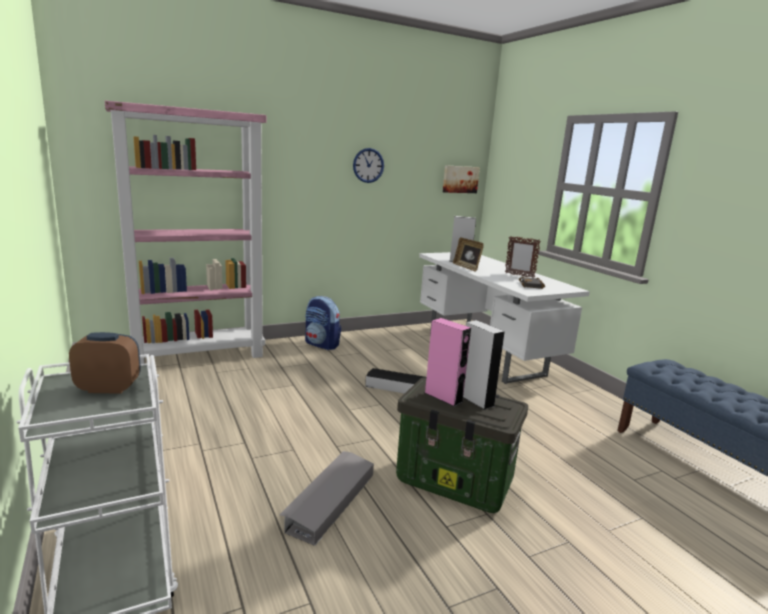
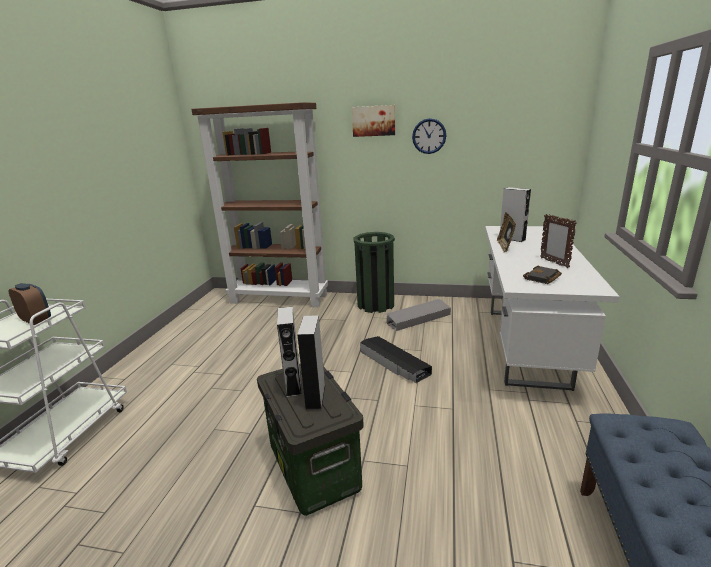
camera: 40 degrees right, 5 degrees up
(199, 356) = (280, 298): pink bookcase -> brown bookcase
(322, 344) = (376, 304): backpack -> green trash can
(329, 501) = (210, 442): grey storage box -> grey storage box (417, 318)
(443, 397) = (293, 384): pink speaker -> grey speaker
(460, 179) = (547, 142): picture -> picture (374, 121)

